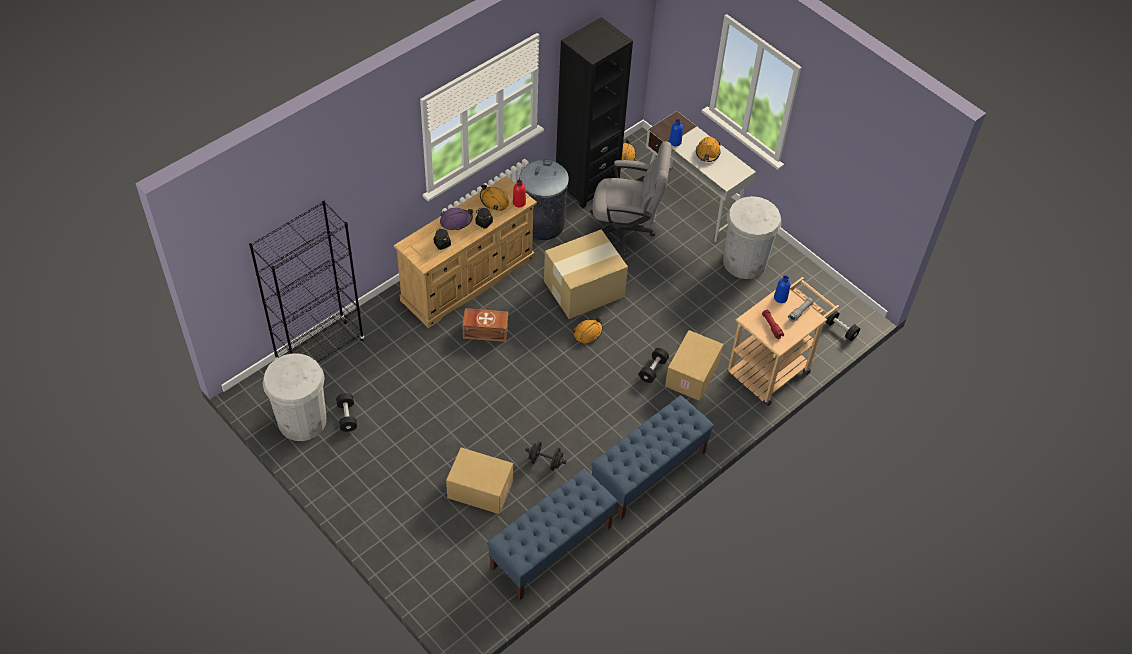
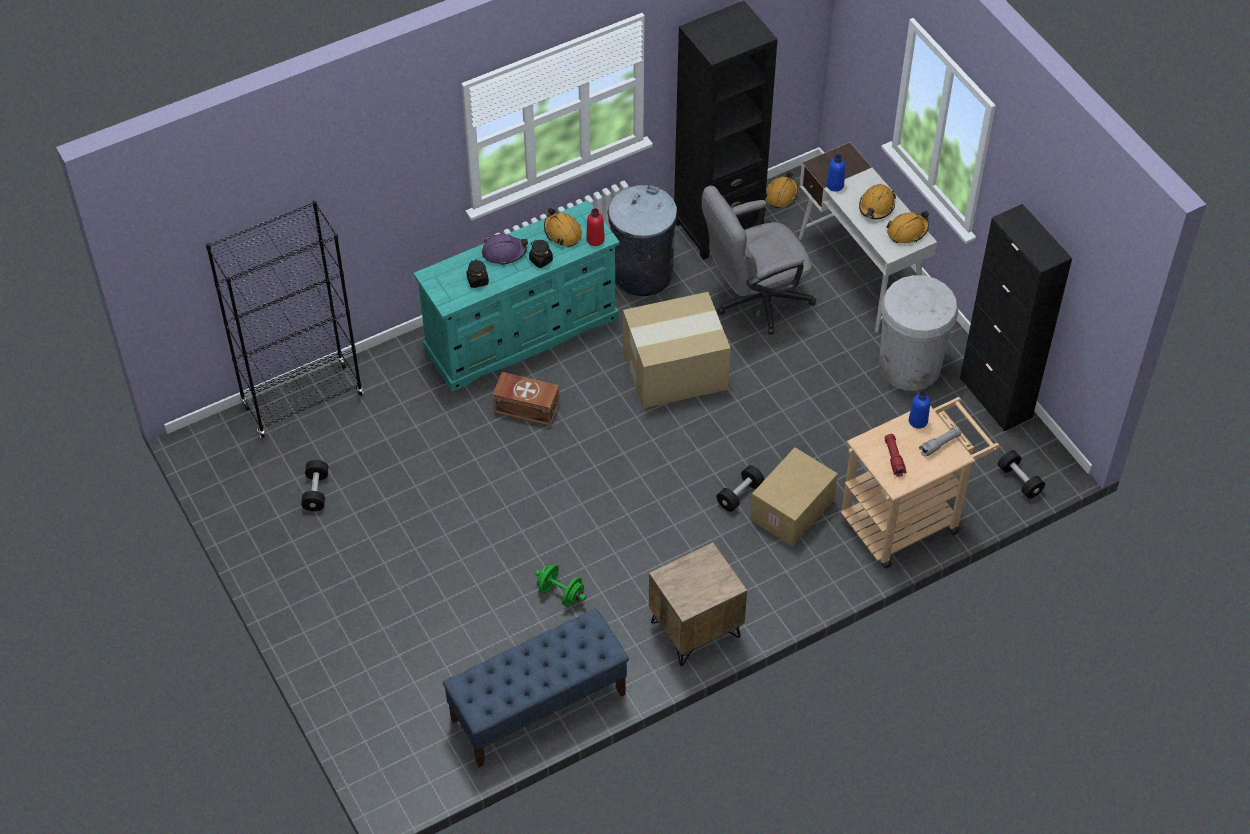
camera: 15 degrees right, 0 degrees up
(302, 420) = (257, 487): white trash can -> none
(468, 278) = (522, 333): beige dresser -> turquoise dresser
(479, 490) = (463, 616): cardboard box -> none
(545, 461) = (560, 593): black dumbbell -> green dumbbell
(588, 333) = (664, 430): orange hard hat -> orange hard hat (907, 231)
(626, 232) = (754, 301): grey office chair -> grey office chair turned 135 degrees clockwise
(648, 472) = (695, 630): blue bench -> brown nightstand
(808, 275) = (995, 398): none -> black cabinet

